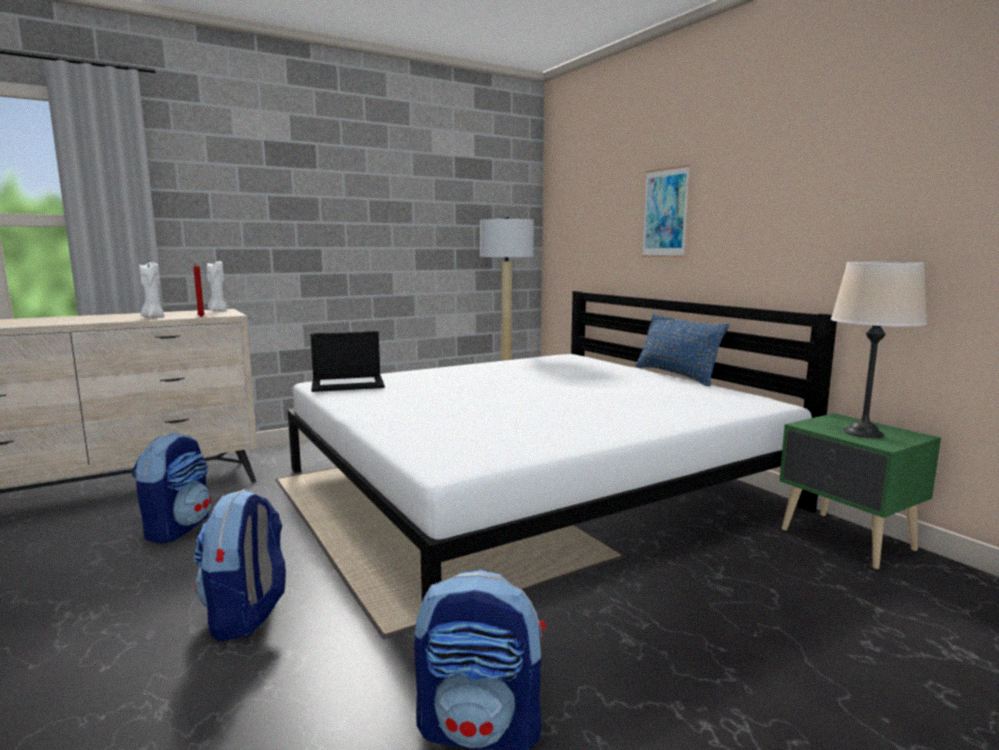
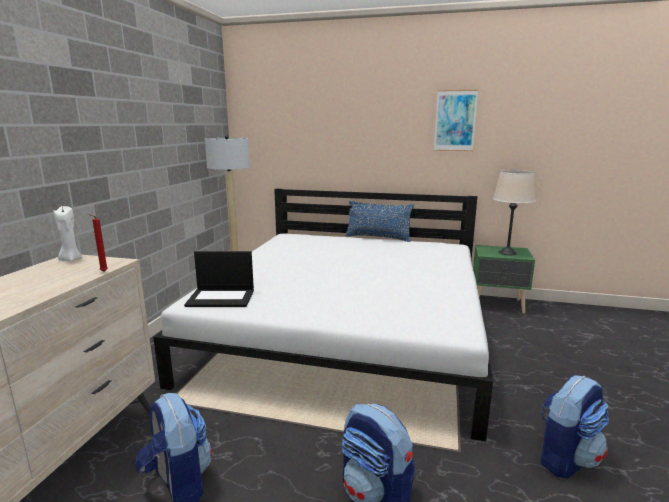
camera: 45 degrees left, 5 degrees up
(153, 317) = (49, 285): white candle -> none
(348, 384) = (222, 298): laptop -> laptop turned 60 degrees clockwise
(665, 213) = (355, 137): picture -> picture (455, 121)

